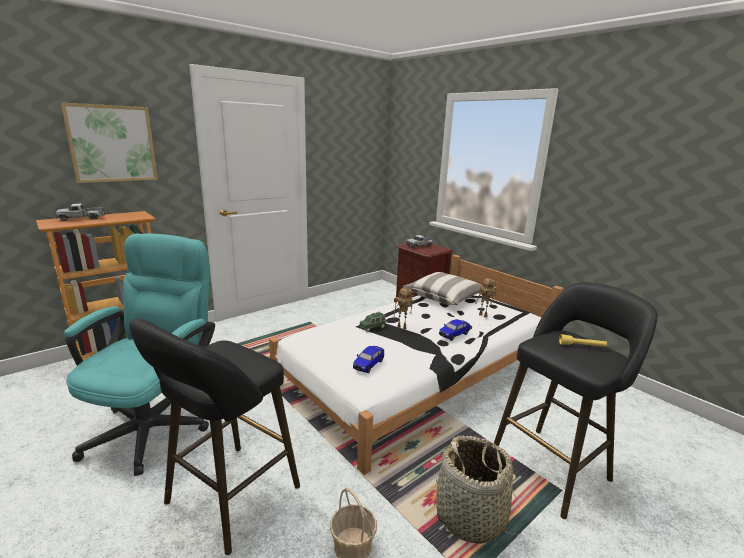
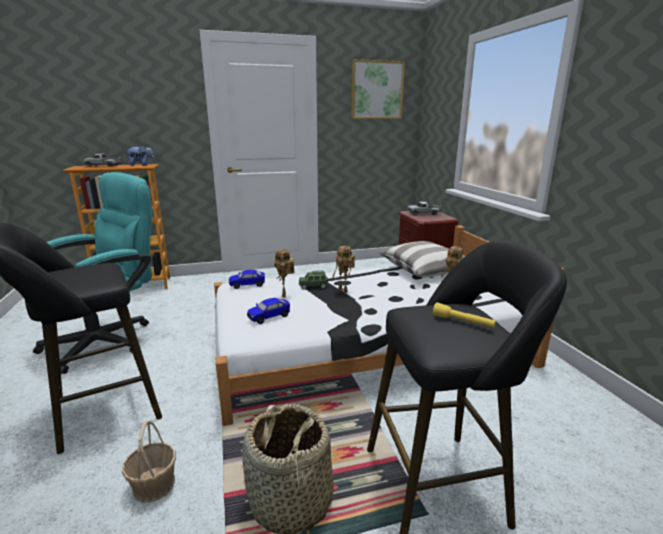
camera: 25 degrees right, 0 degrees up
(112, 144) = (132, 104): picture -> picture (377, 90)
(130, 215) = (141, 165): none -> plush toy
(358, 341) = (285, 295): none -> toy robot
(453, 335) = (391, 305): toy car -> toy car (247, 285)

